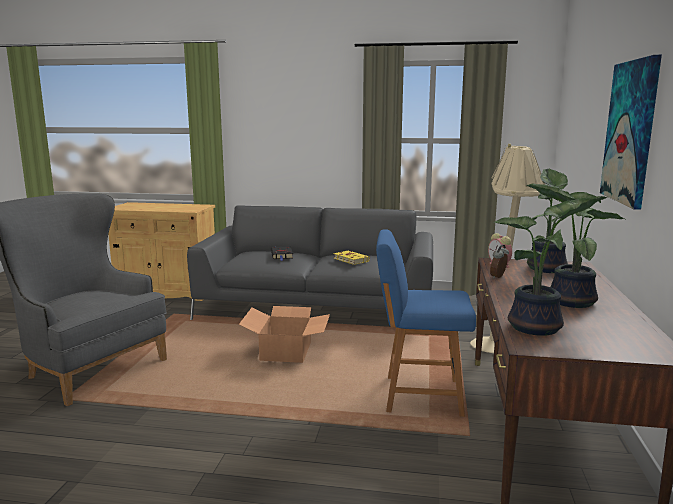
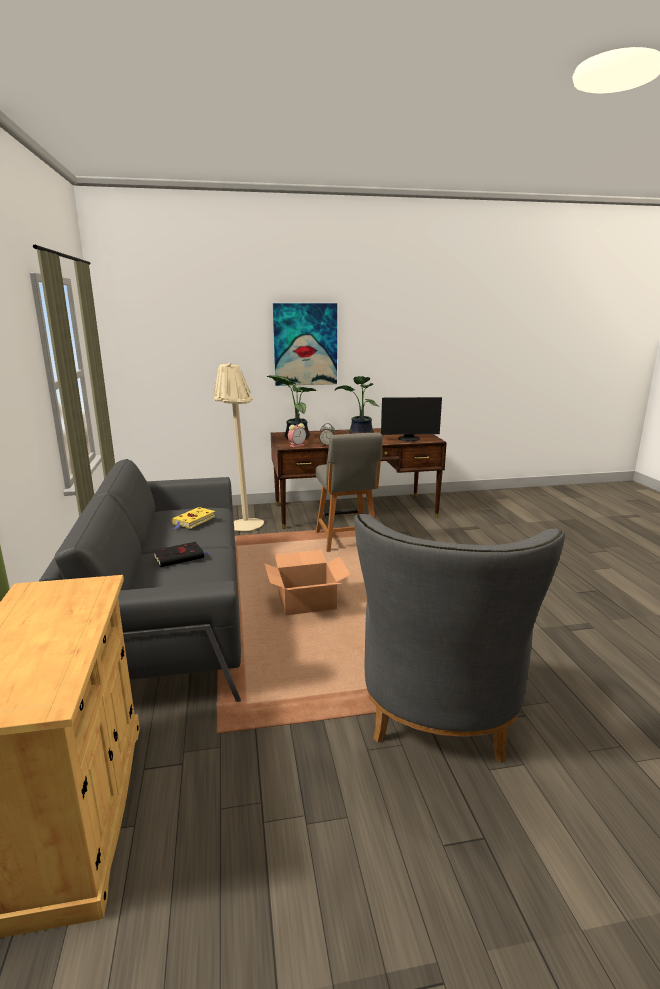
camera: 110 degrees left, 5 degrees up
(419, 396) = (346, 540): blue chair -> grey chair
(538, 328) = (409, 439): potted plant -> monitor

